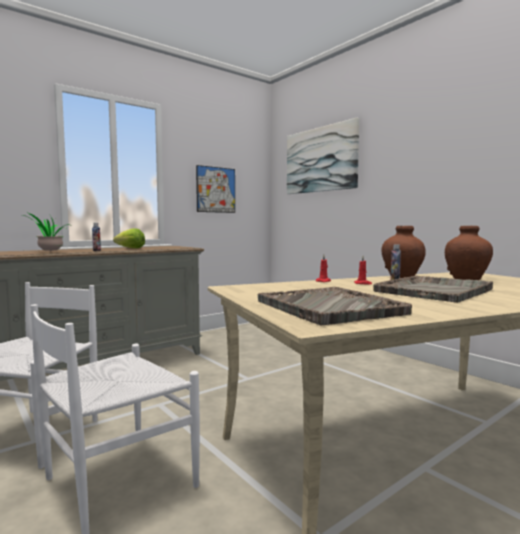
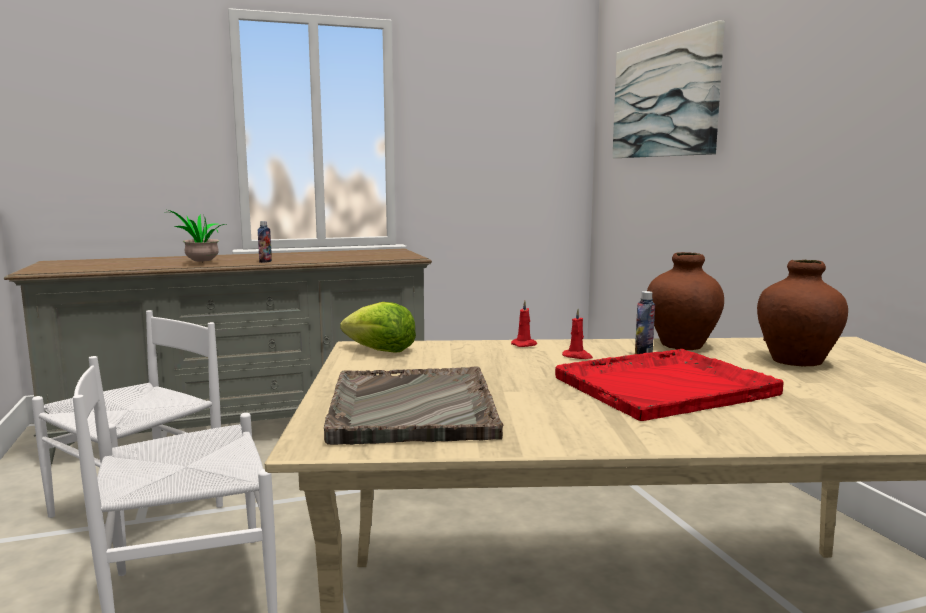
camera: 20 degrees right, 5 degrees up
(130, 248) = (325, 255): lettuce -> lettuce (380, 351)
(216, 189) = (487, 153): picture -> none
(434, 290) = (666, 386): grey tray -> red tray

